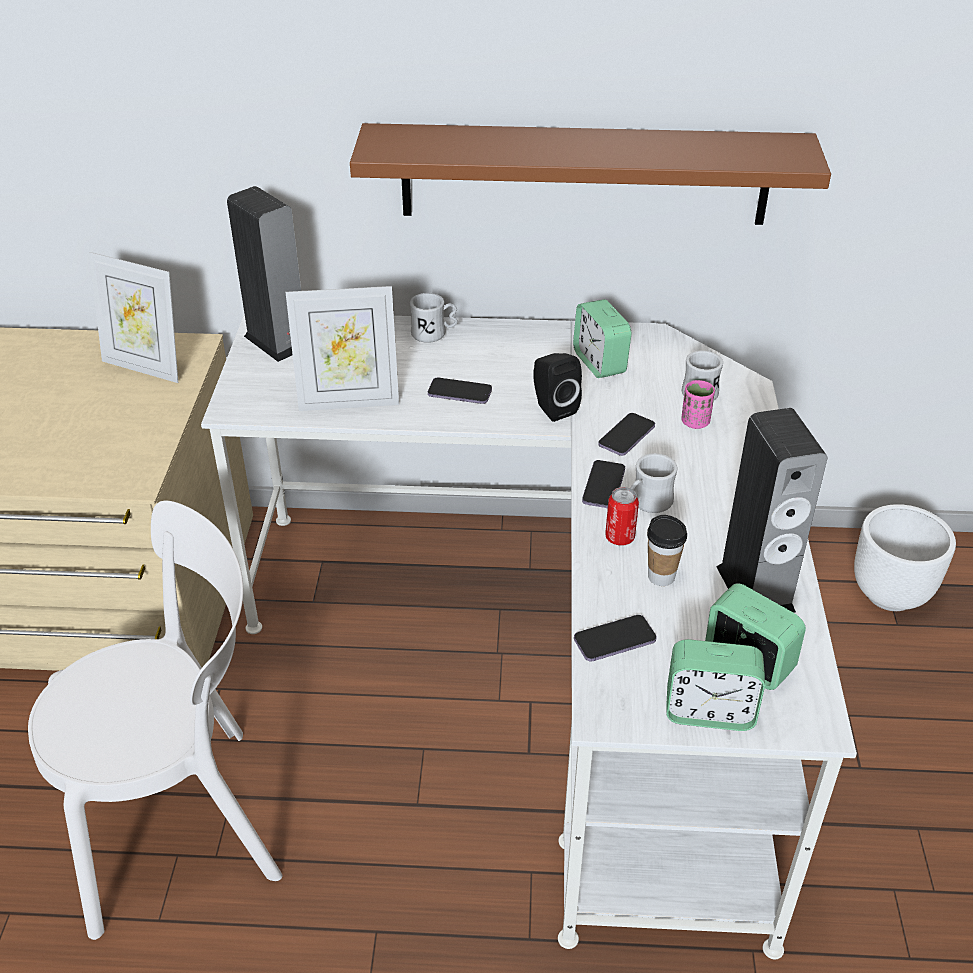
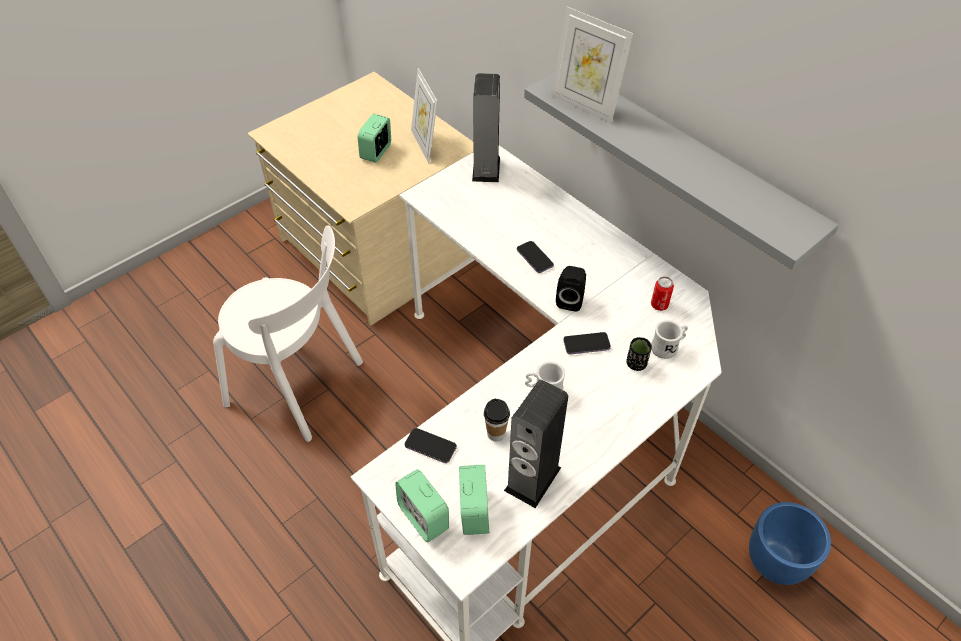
camera: 45 degrees right, 10 degrees up
(349, 401) = (476, 226): picture frame -> picture frame (585, 105)
(434, 334) = (567, 213): white mug -> none
(584, 174) = (683, 165): brown shelf -> grey shelf
(599, 363) = (633, 290): alarm clock -> alarm clock (376, 152)
(603, 486) = (535, 363): phone -> none
(619, 537) = (504, 397): can -> can (659, 305)
(695, 422) = (636, 363): pink cup -> black cup
(891, 594) = (776, 563): white planter -> blue planter

